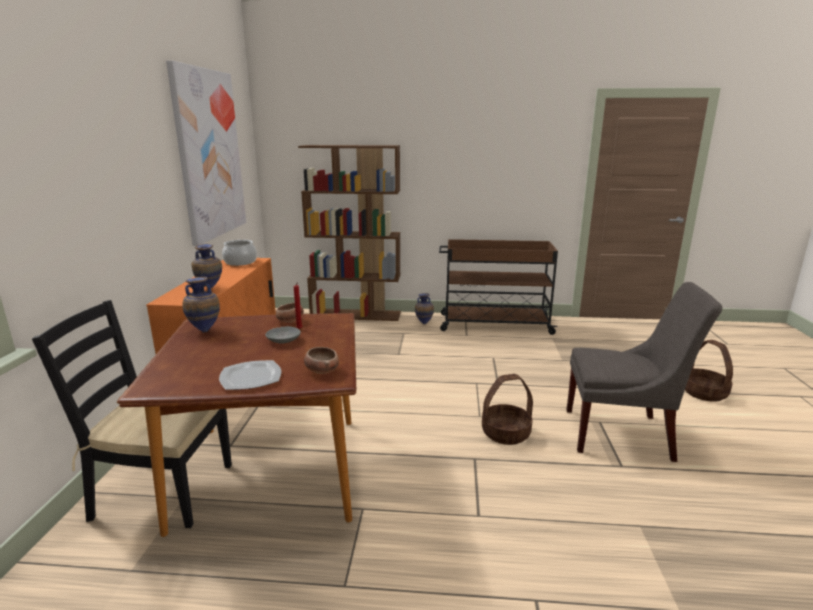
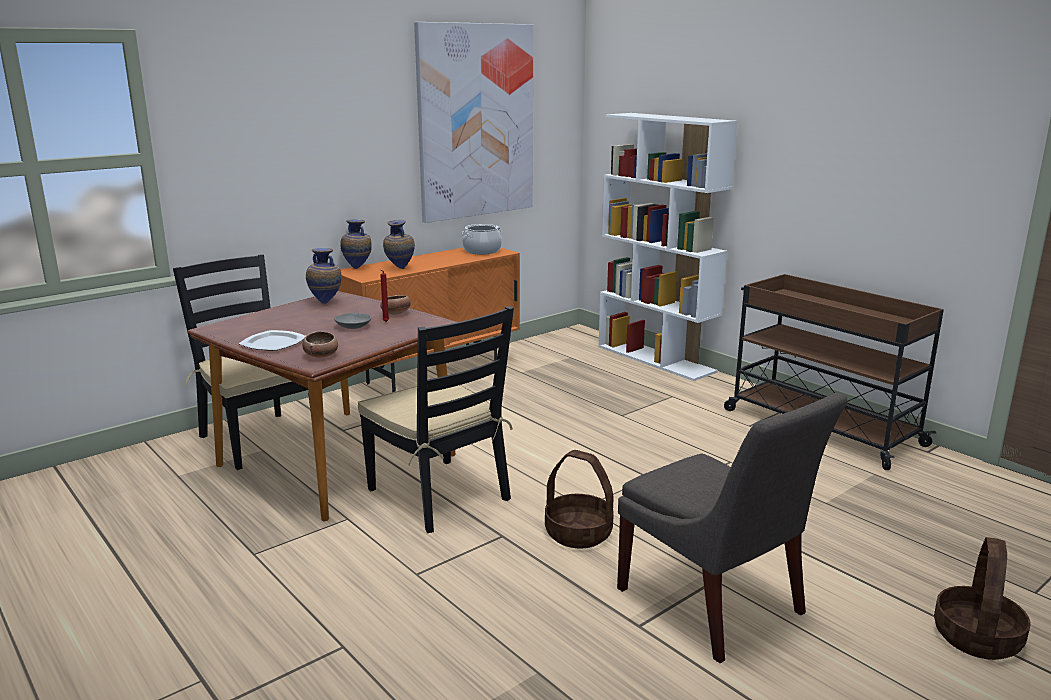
camera: 45 degrees right, 0 degrees up
(356, 315) = (656, 359): brown bookcase -> white bookcase
(390, 454) = (439, 494): none -> black chair
(424, 323) = (722, 394): vase -> vase (358, 268)

